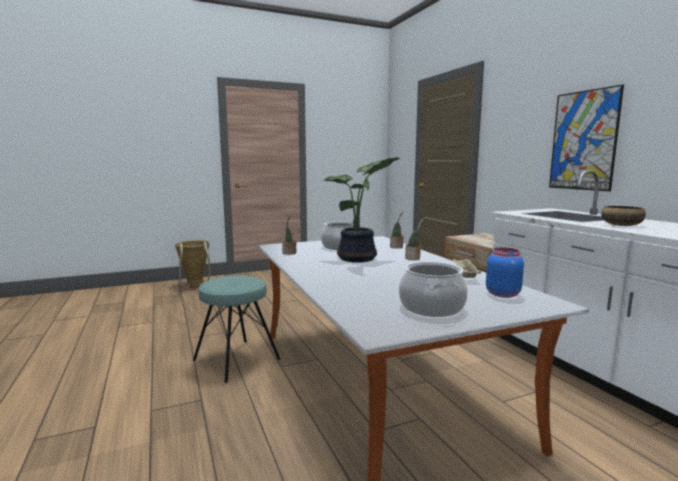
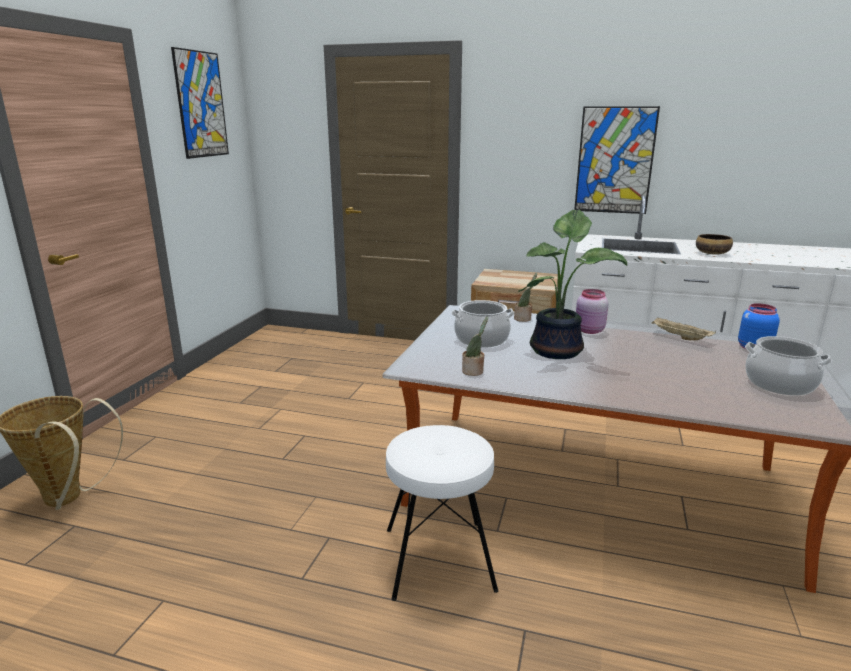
camera: 50 degrees left, 10 degrees up
(236, 360) = (438, 558): turquoise stool -> white stool
(348, 121) = (201, 104): none -> picture
(413, 258) = (589, 331): potted plant -> pink jar

